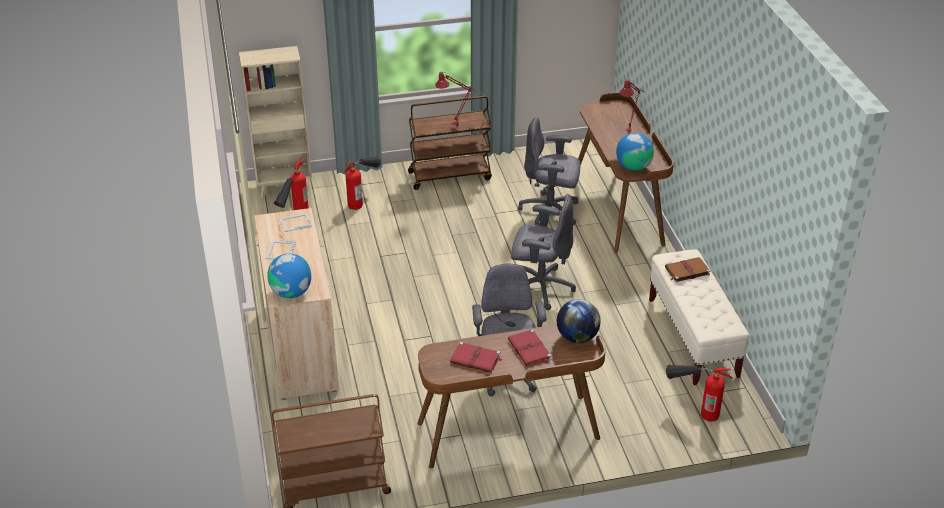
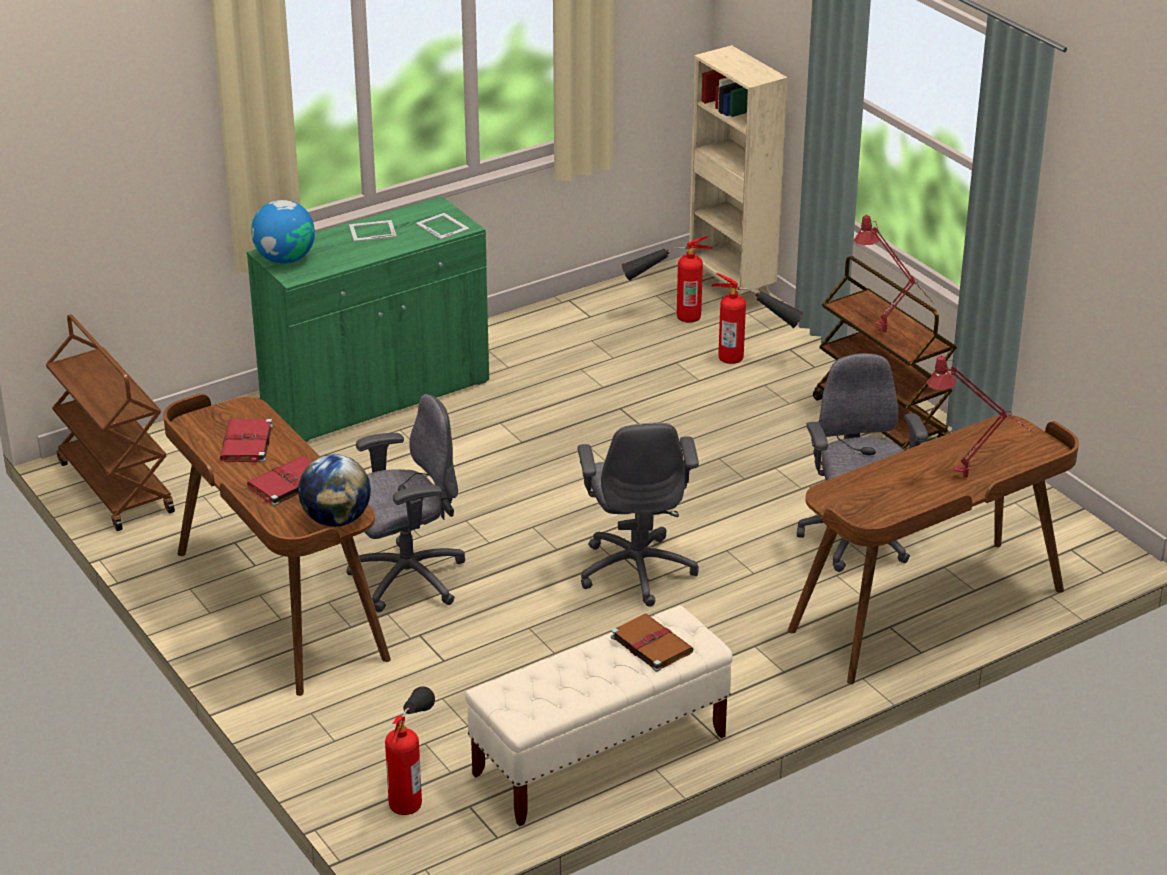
camera: 70 degrees right, 5 degrees down
(301, 347) = (376, 395): beige cabinet -> green cabinet
(633, 167) = (852, 499): globe -> none

